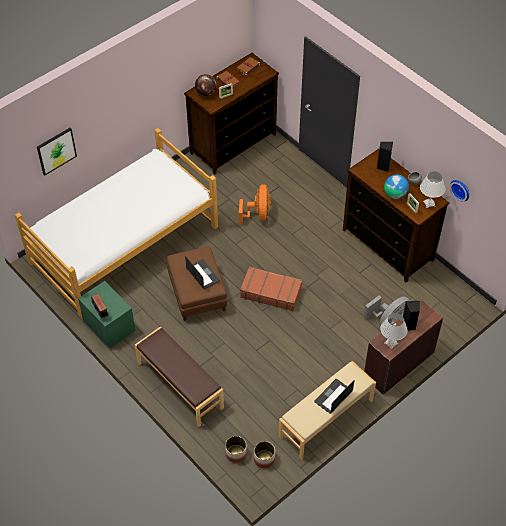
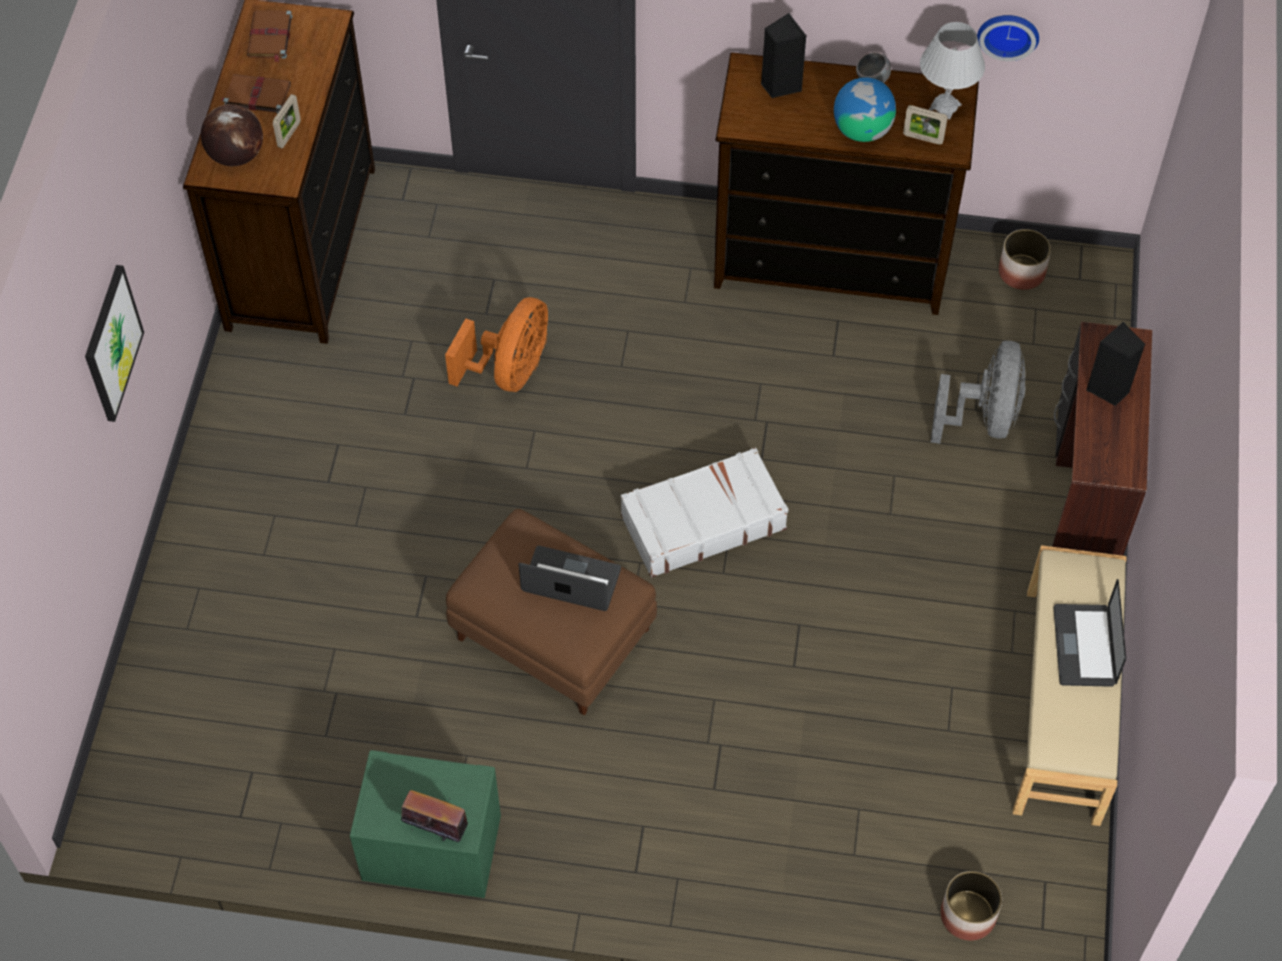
camera: 40 degrees left, 5 degrees up
(56, 151) = (43, 517): picture -> picture (112, 343)
(124, 244) = (280, 639): bed -> none
(179, 385) = (715, 862): brown bench -> none
(258, 215) = (510, 371): orange fan -> orange fan turned 60 degrees clockwise
(264, 459) = (1031, 881): planter -> planter (1021, 272)
(271, 292) = (702, 521): brown suitcase -> white suitcase
(391, 343) = (1113, 452): white table lamp -> none

